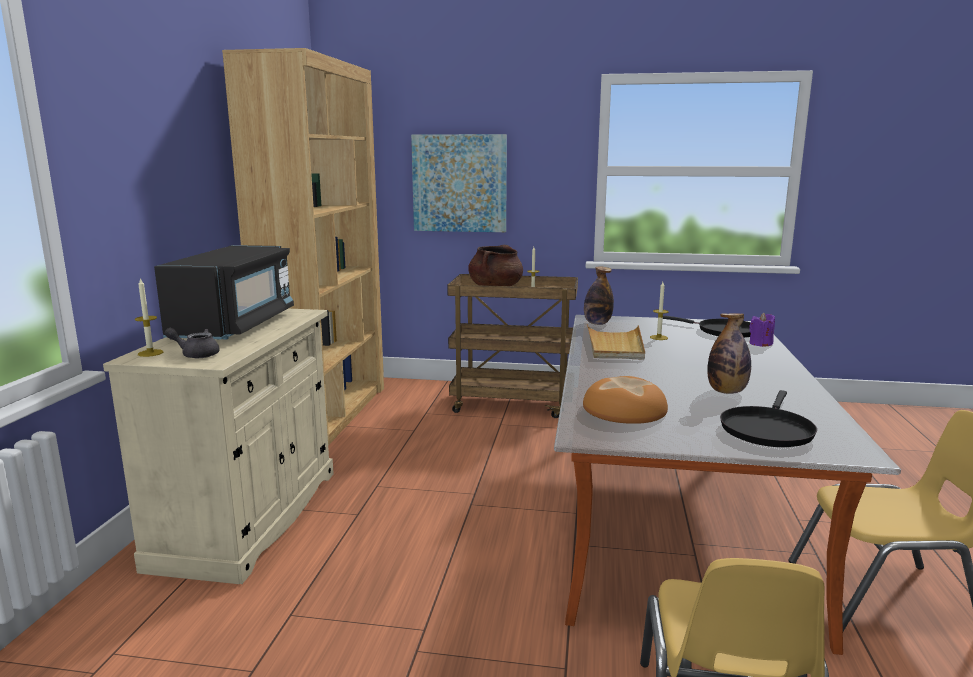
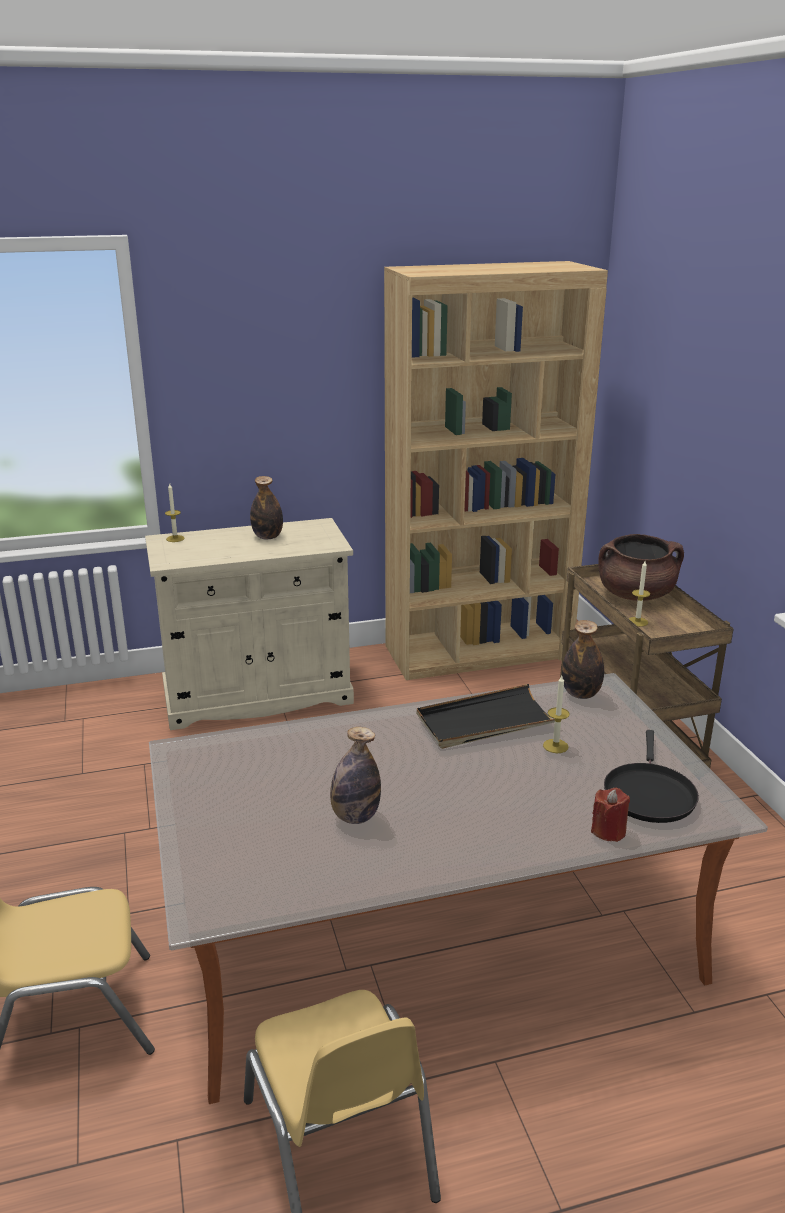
camera: 65 degrees right, 10 degrees up
(196, 354) = (180, 552): grey teapot -> none
(235, 325) = (267, 537): black microwave -> bottle
(459, 183) = (691, 437): picture -> none
(615, 345) = (485, 721): beige tray -> black tray
(623, 409) = (255, 759): bread -> none
(760, 344) = (608, 831): purple candle -> red candle
(766, 429) = (241, 851): black frying pan -> none

